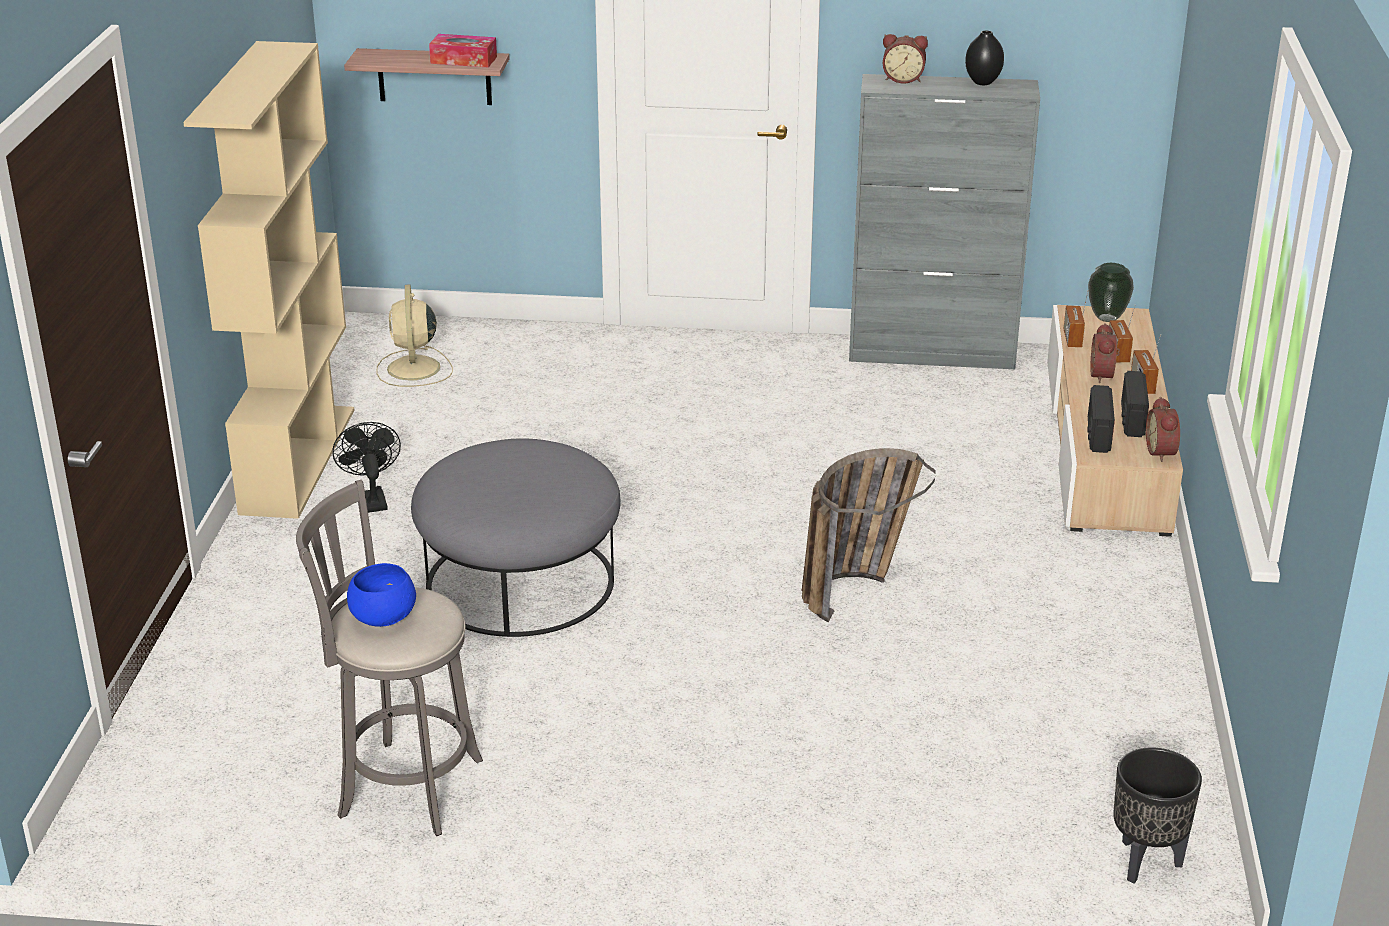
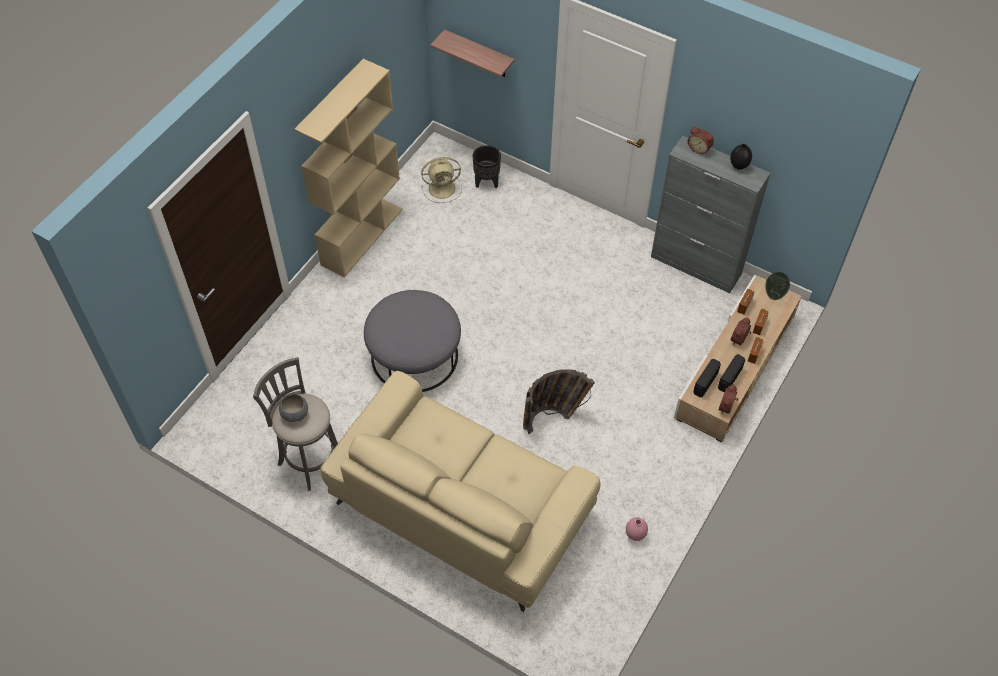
camera: 25 degrees right, 25 degrees up
(371, 499) = (380, 276): black fan -> none
(382, 617) = (294, 413): blue bowl -> grey bowl
(414, 369) = (443, 188): beige fan -> beige fan turned 120 degrees counterclockwise
(463, 60) = (488, 59): tissue box -> none
(781, 759) = (461, 506): none -> beige sofa
(1142, 695) = (635, 535): none -> pink vase
(1145, 862) = (570, 626): black planter -> black planter (486, 182)

